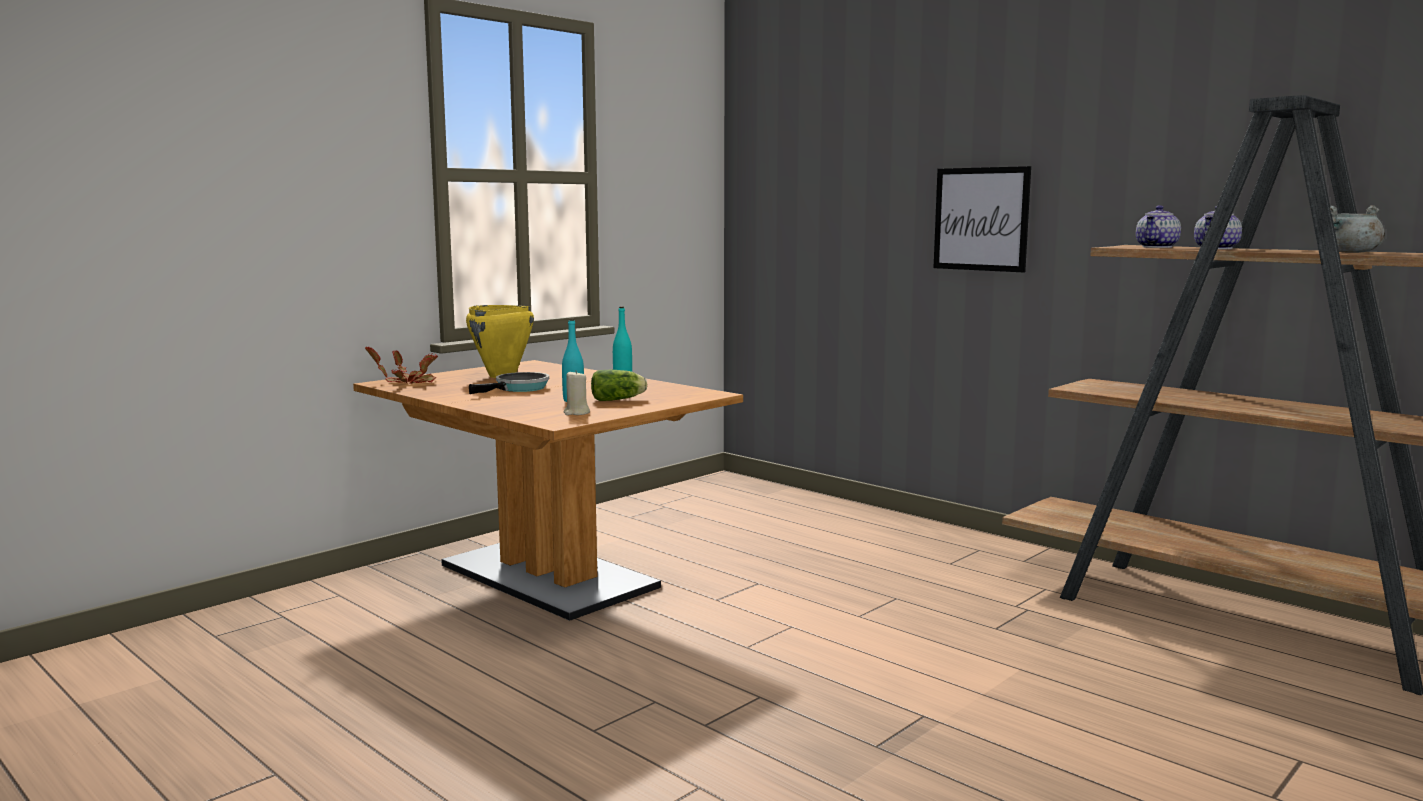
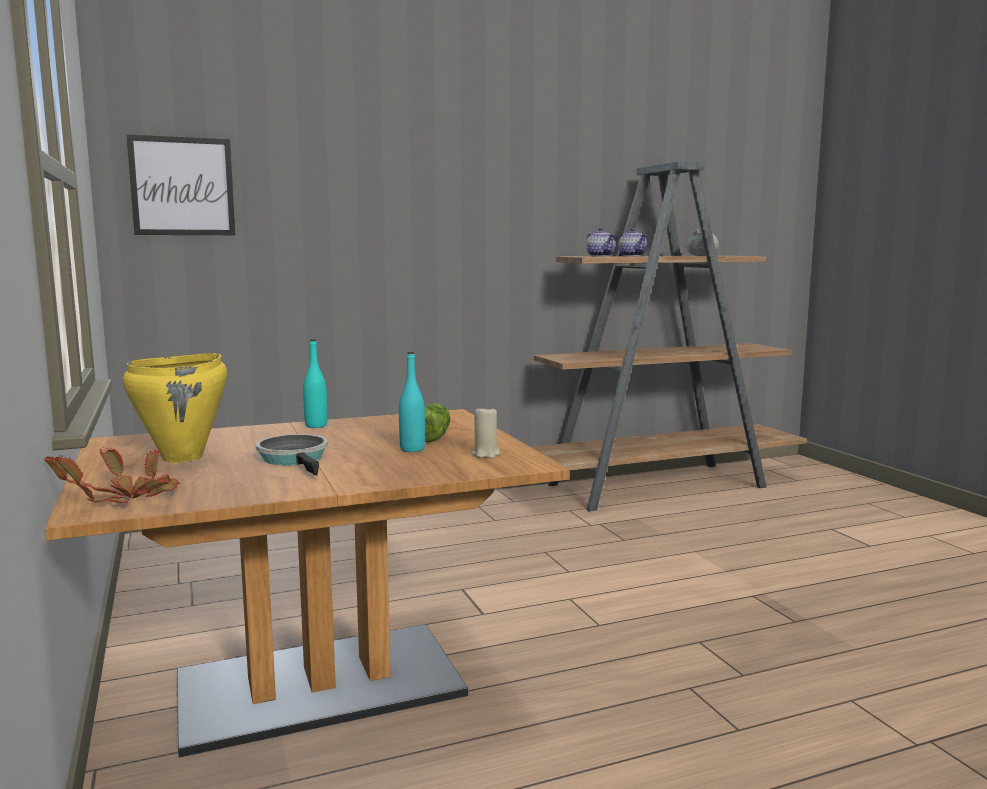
camera: 65 degrees left, 0 degrees up
(981, 219) = (425, 239): picture -> picture (182, 186)

